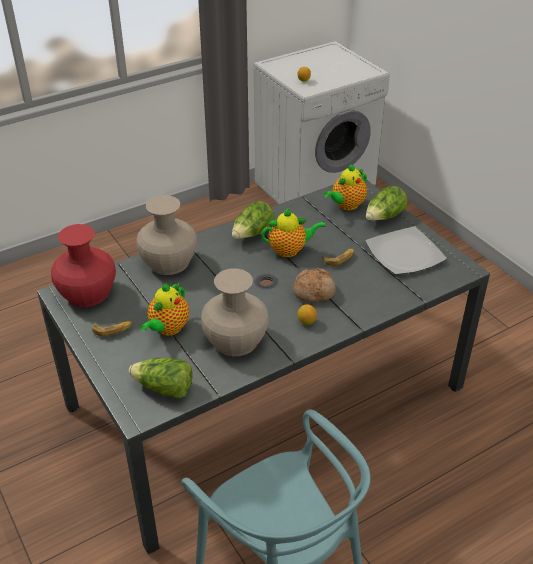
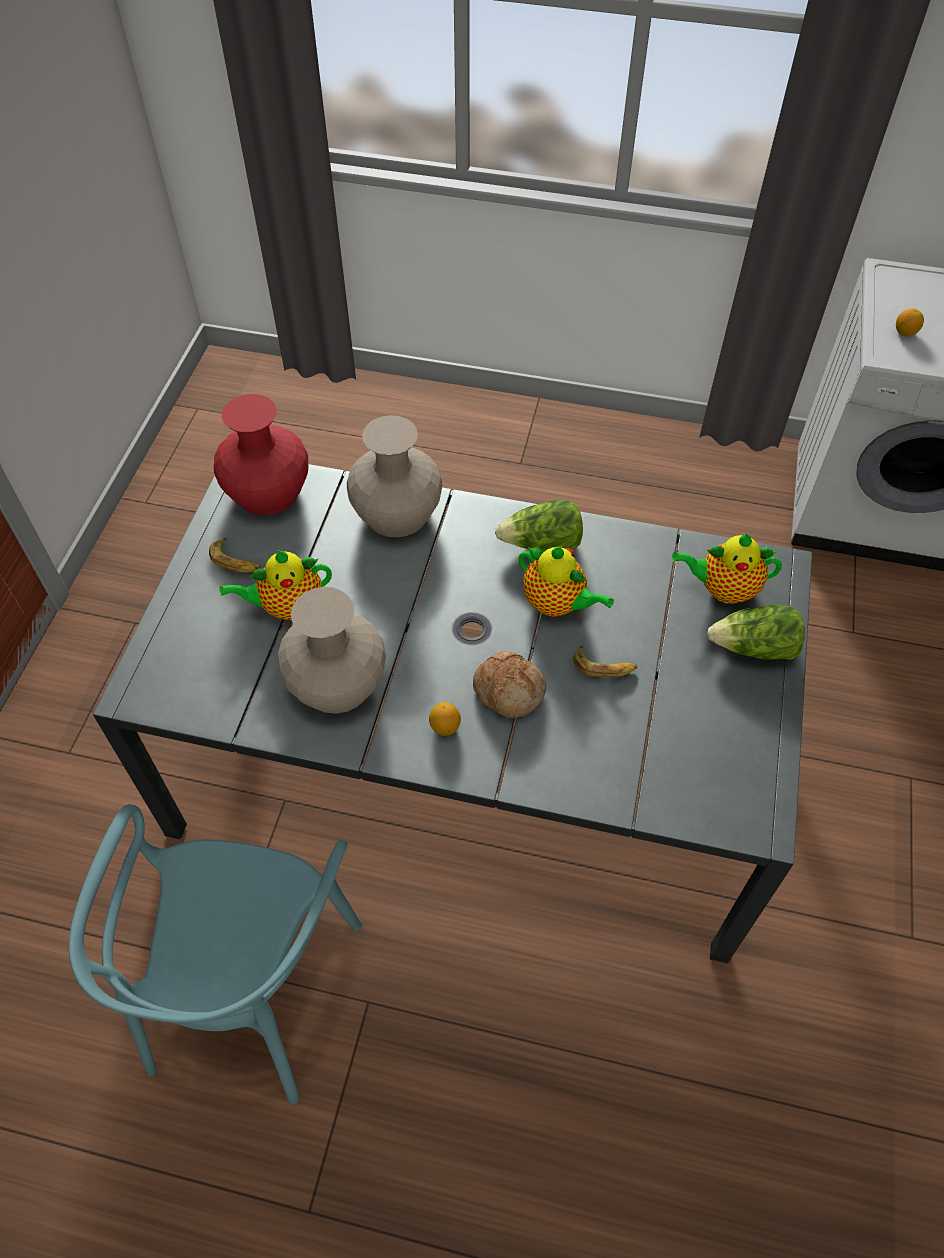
camera: 45 degrees right, 15 degrees up
(164, 388) = (194, 683): lettuce -> none
(405, 254) = (705, 731): plate -> none

